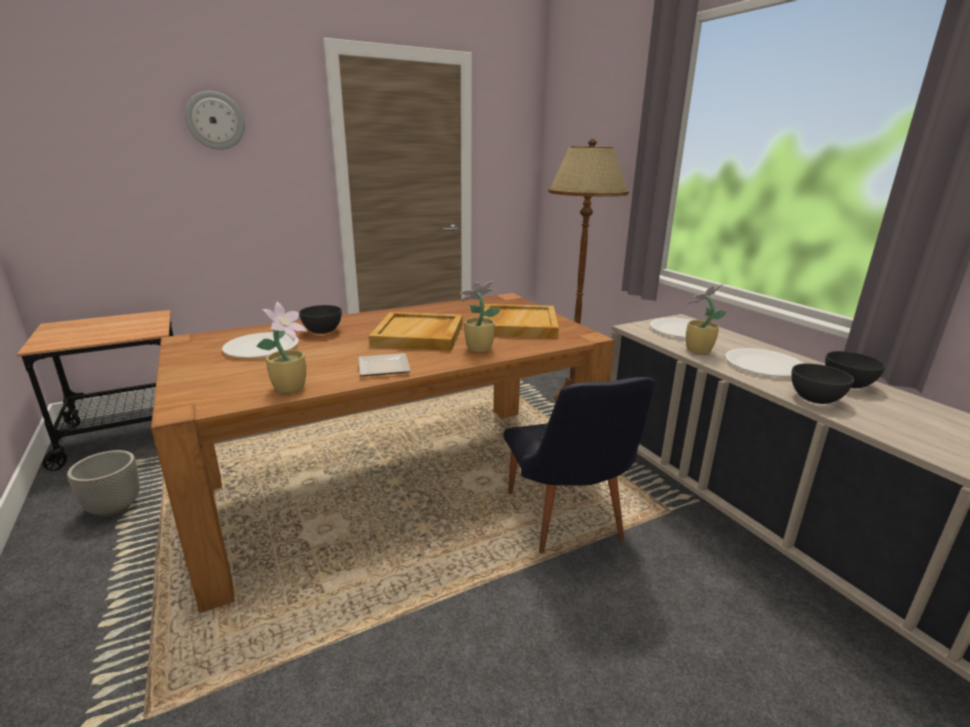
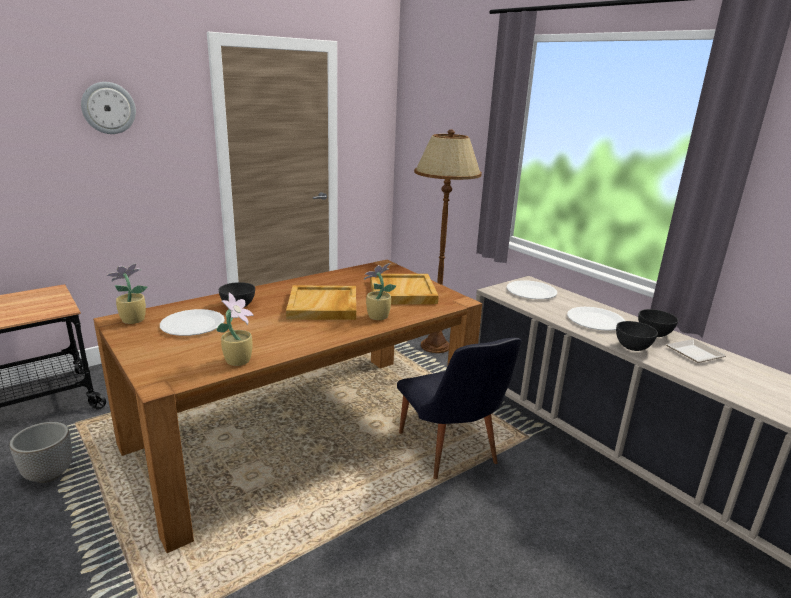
camera: 10 degrees left, 0 degrees up
(385, 367) = (308, 338): plate -> plate (694, 352)
(697, 350) = (546, 310): potted plant -> potted plant (132, 320)

